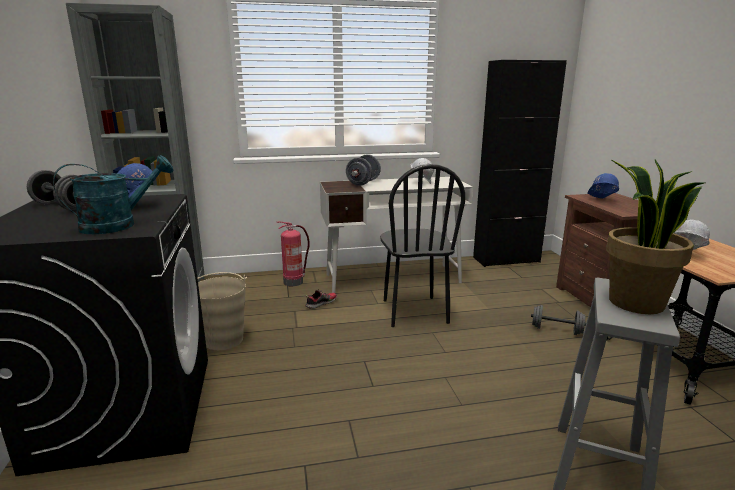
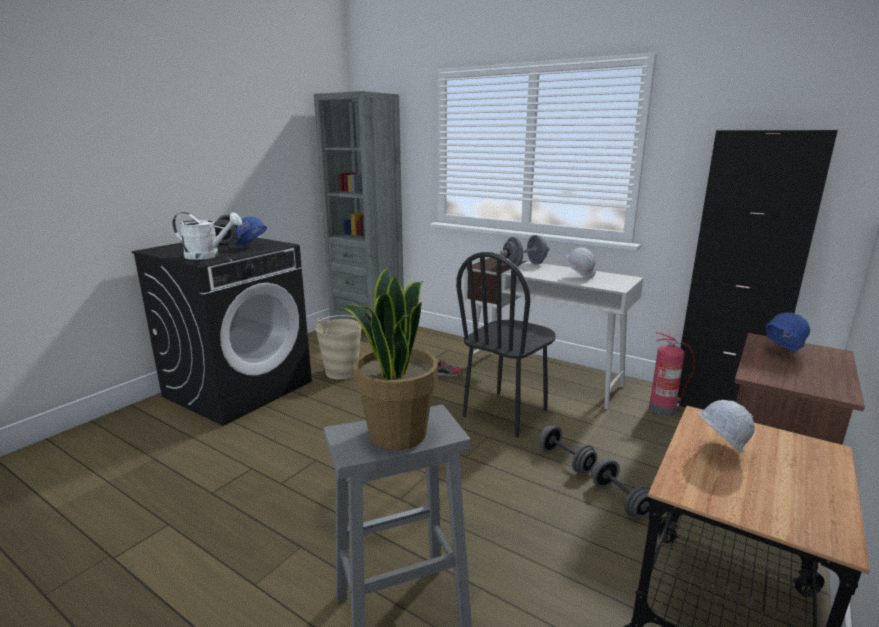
camera: 45 degrees right, 0 degrees up
(118, 225) = (208, 256): turquoise watering can -> white watering can
(294, 282) = (456, 350): fire extinguisher -> fire extinguisher (663, 410)
(497, 323) = (565, 460): none -> grey dumbbell

